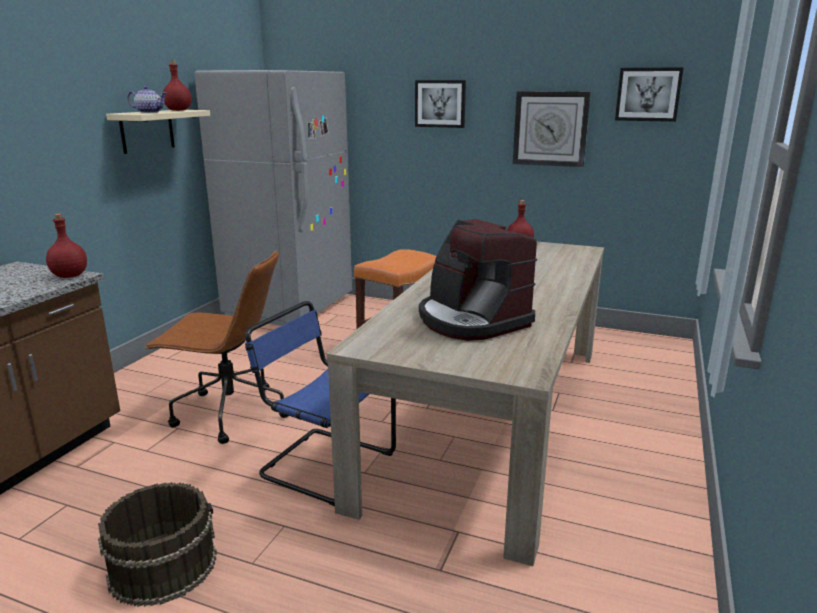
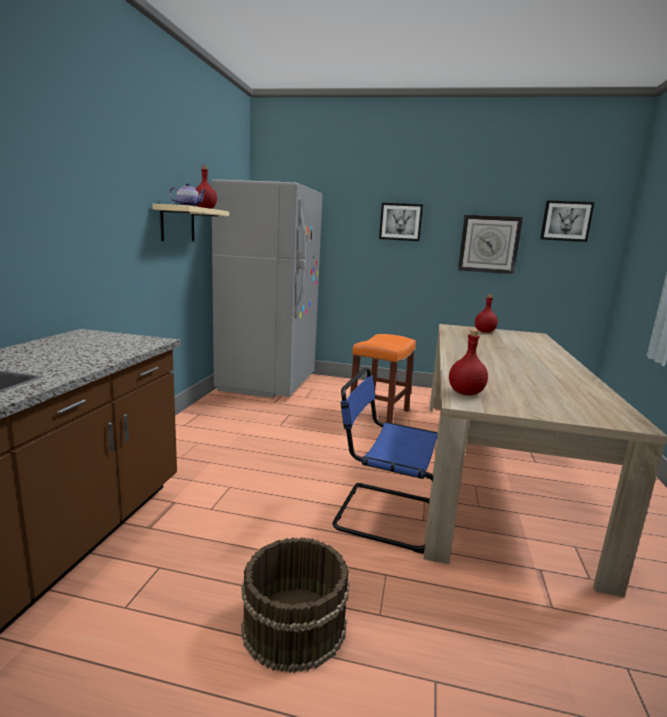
camera: 10 degrees left, 5 degrees down
(69, 276) = (150, 341): red bottle -> red bottle (466, 393)
(229, 413) = (269, 472): brown office chair -> none
(471, 320) = (525, 382): coffee machine -> none

